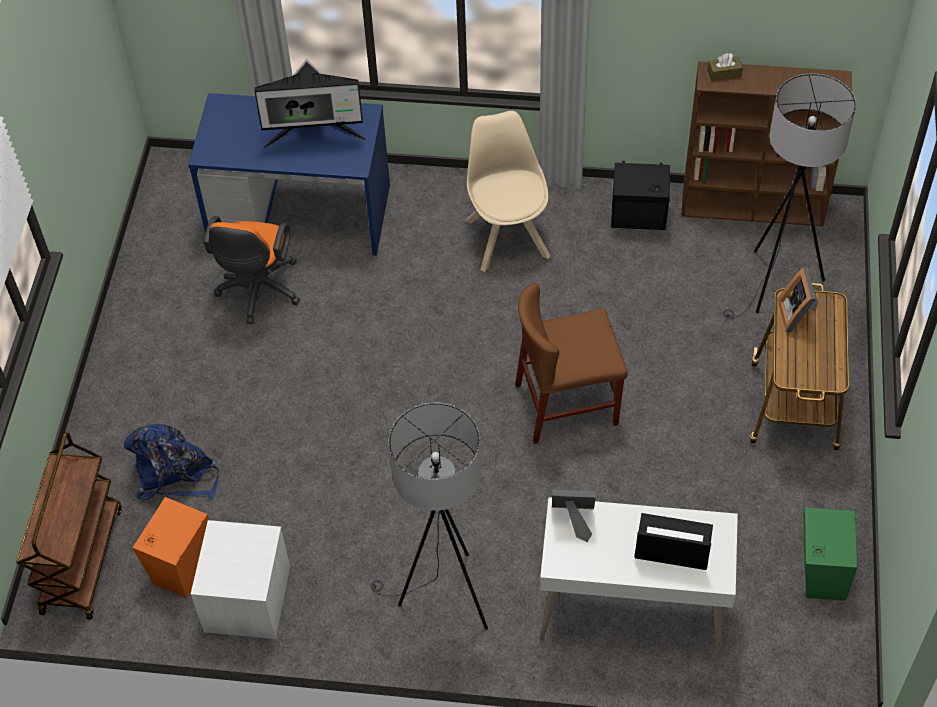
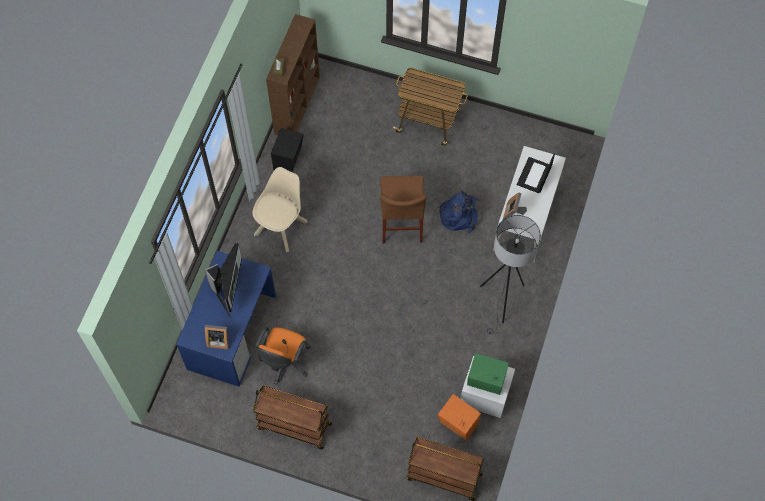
camera: 80 degrees left, 10 degrees up
(149, 327) = (293, 426): none -> brown cart
(175, 474) = (399, 422): blue backpack -> blue backpack (459, 214)
(258, 292) = (284, 363): orange office chair -> orange office chair turned 90 degrees clockwise
(507, 236) = (281, 226): beige chair -> beige chair turned 120 degrees clockwise
(776, 286) = (352, 109): grey floor lamp -> none
(797, 314) = (415, 90): picture frame -> picture frame (218, 340)
(821, 572) = (521, 137): green speaker -> green speaker (486, 382)

